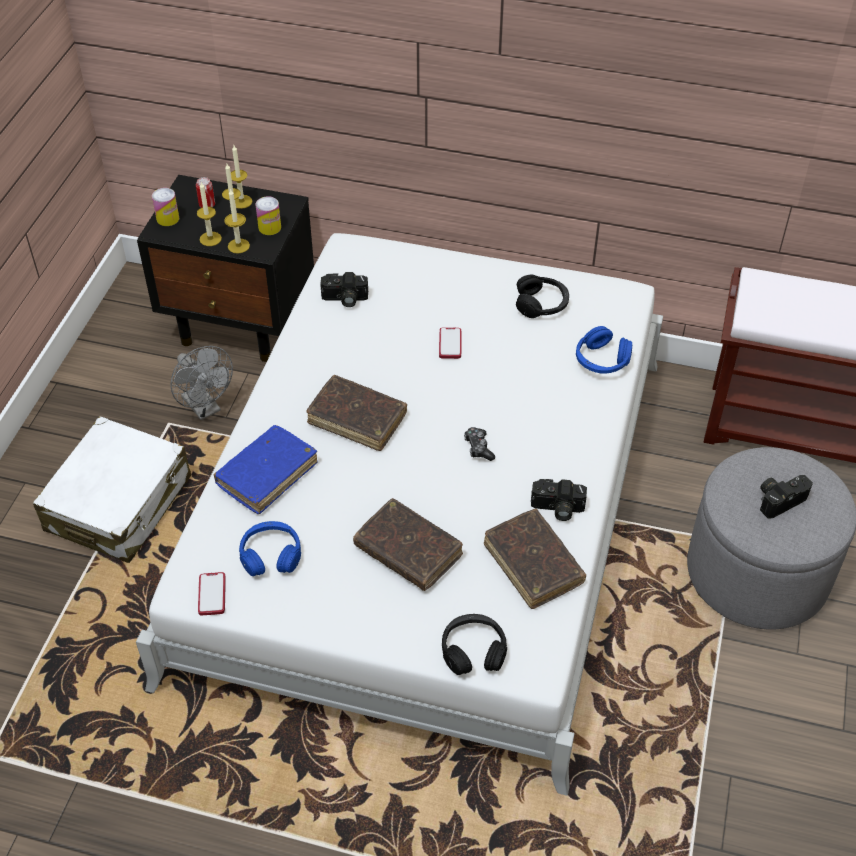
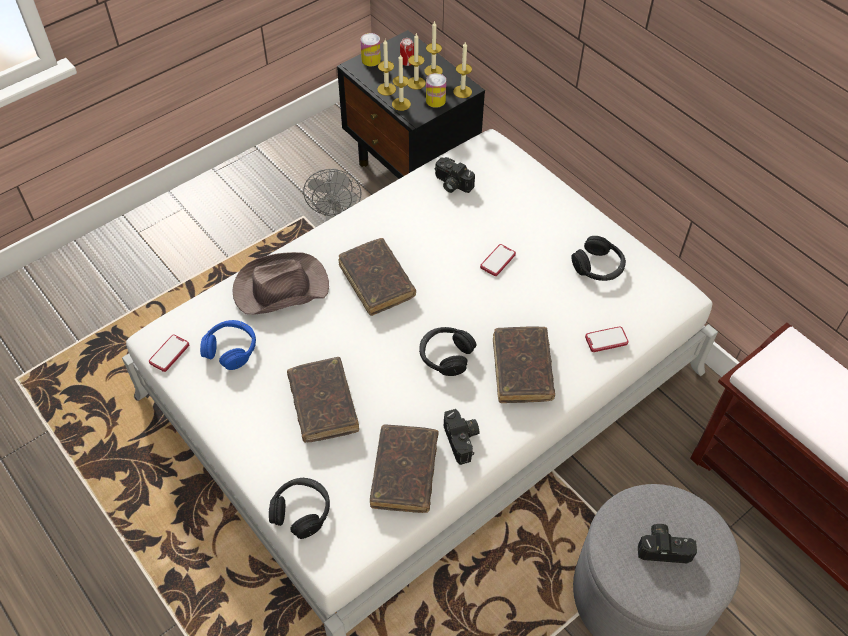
camera: 35 degrees right, 5 degrees up
(119, 504) = (226, 256): white suitcase -> none
(267, 475) = (279, 288): blue book -> brown hat
(288, 208) = (462, 91): none -> candle
(478, 448) = (445, 355): game controller -> black headphones
(554, 423) = (522, 369): none -> brown book
(557, 509) = (463, 440): camera -> camera turned 150 degrees counterclockwise
(601, 360) = (606, 340): blue headphones -> phone

